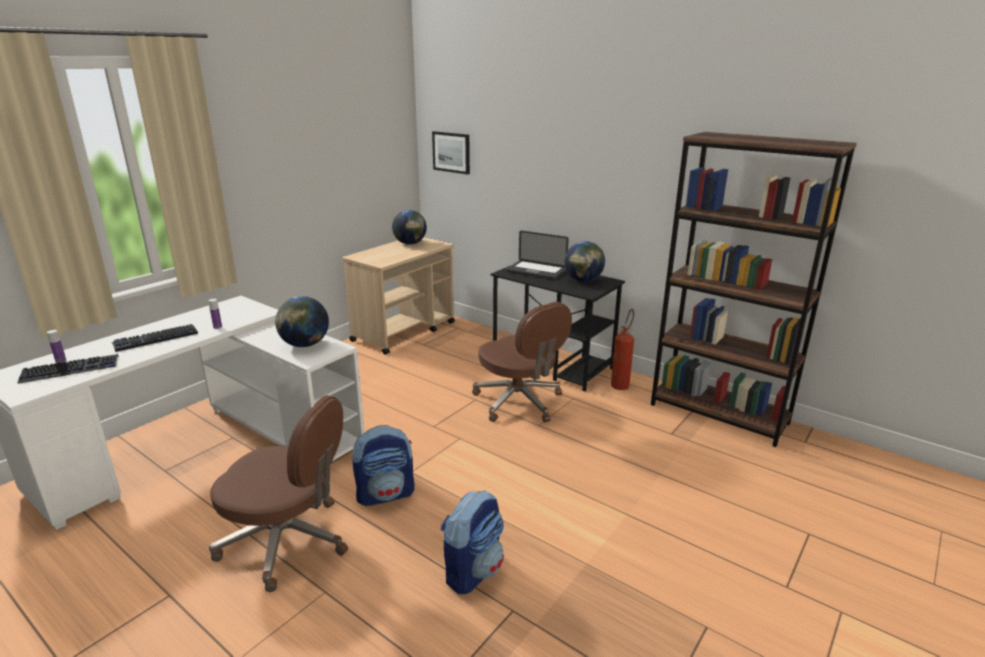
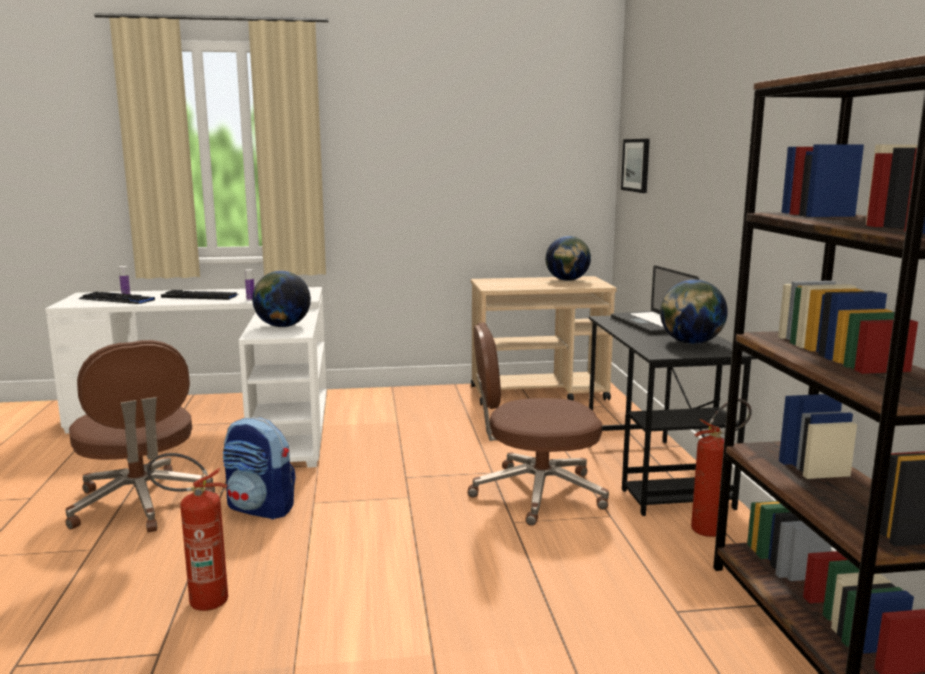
camera: 45 degrees right, 10 degrees down
(473, 570) = (198, 602): backpack -> fire extinguisher
(519, 402) = (535, 493): brown office chair -> brown office chair turned 75 degrees clockwise

